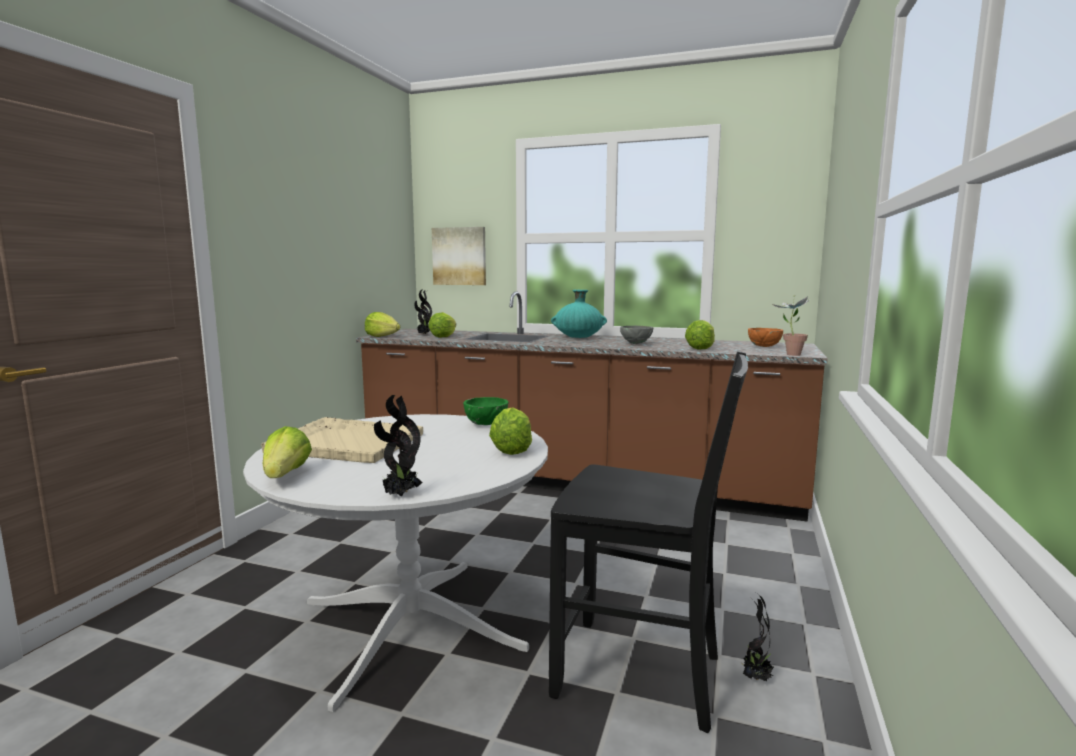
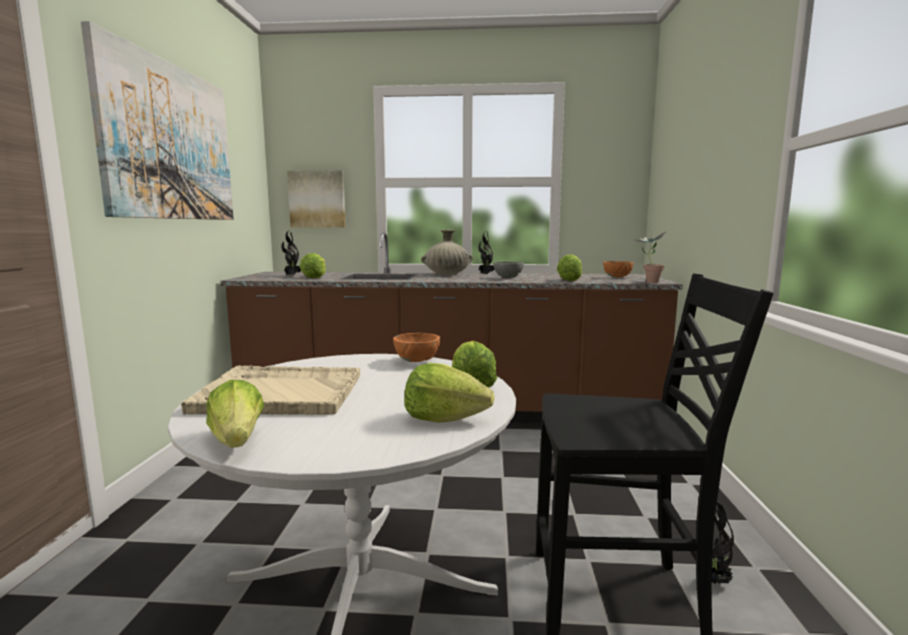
camera: 15 degrees left, 0 degrees up
(309, 211) = (170, 142): none -> picture
(382, 336) = (249, 279): lettuce -> lettuce (444, 418)
(400, 495) = (404, 450): potted plant -> potted plant (485, 275)
(486, 425) = (417, 361): green bowl -> orange bowl
(578, 337) = (447, 274): turquoise vase -> beige vase

